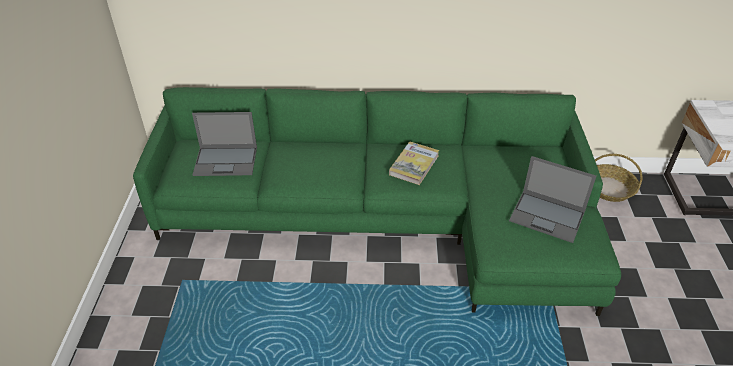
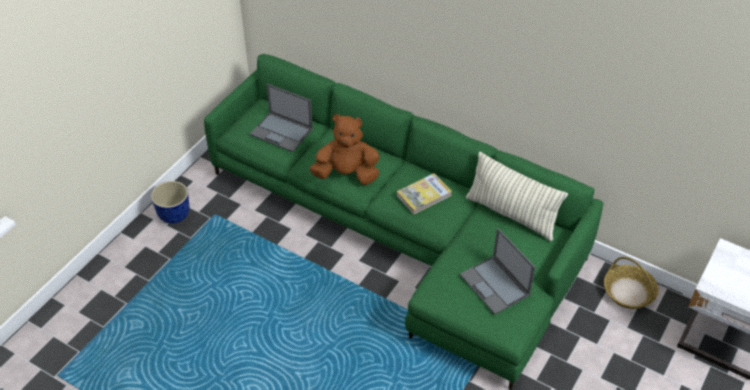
camera: 30 degrees right, 5 degrees up
(134, 300) = (174, 215): none -> planter
(324, 175) = (347, 174): none -> brown plush toy
(501, 152) = (511, 214): none -> pillow

